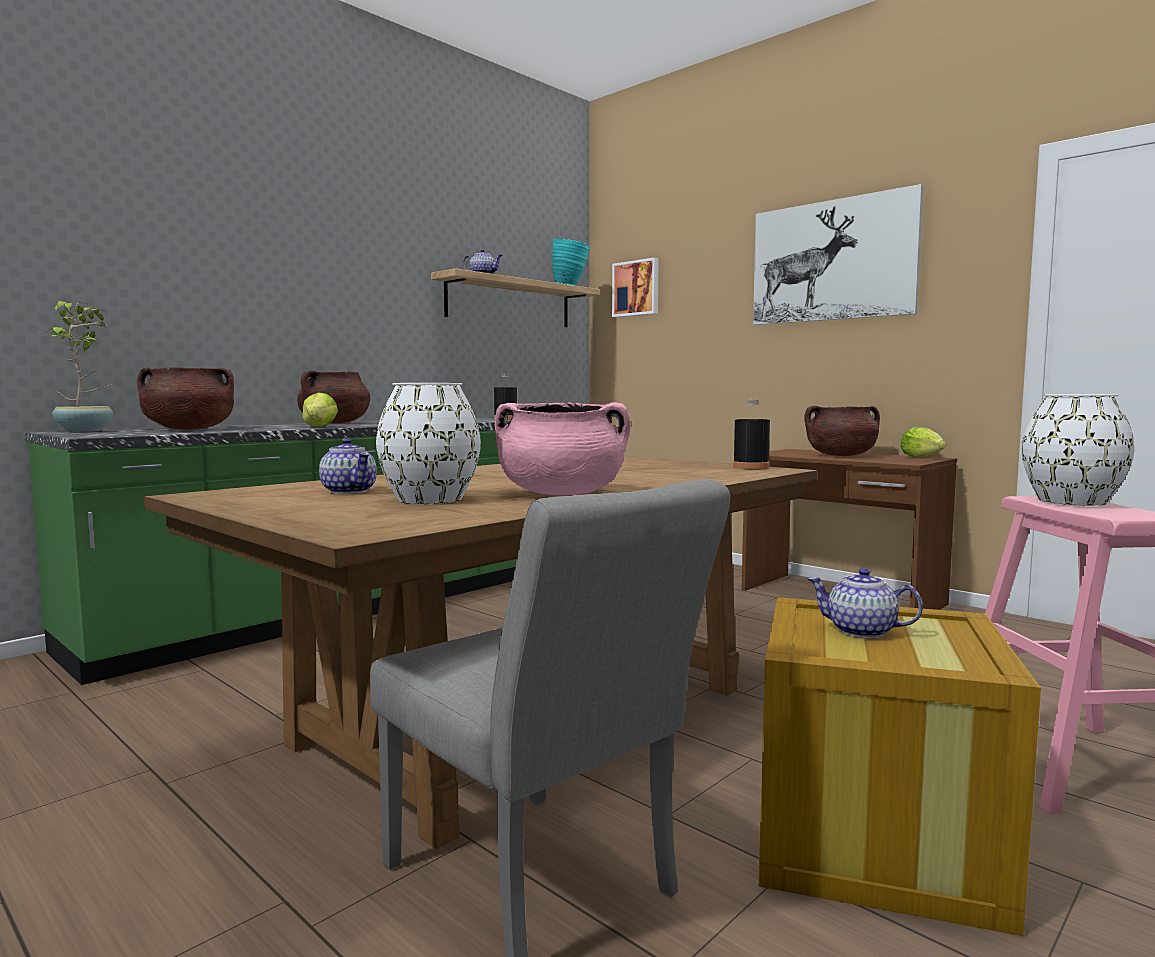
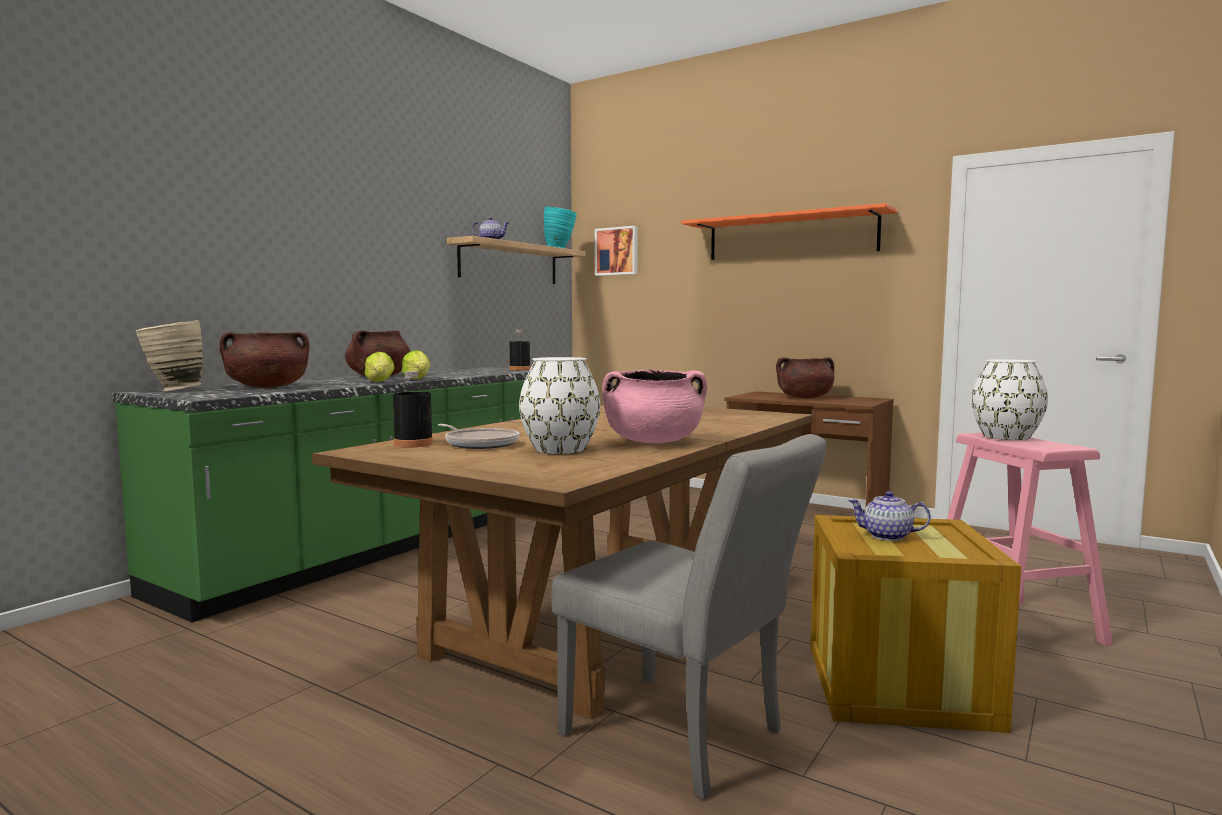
camera: 10 degrees left, 0 degrees up
(86, 430) = (172, 390): potted plant -> beige vase
(349, 491) = (480, 444): teapot -> frying pan
(751, 467) = (761, 413): black bottle -> black bottle (413, 444)
(832, 261) = (791, 236): picture -> orange shelf
(921, 457) = (867, 398): lettuce -> lettuce (417, 379)

